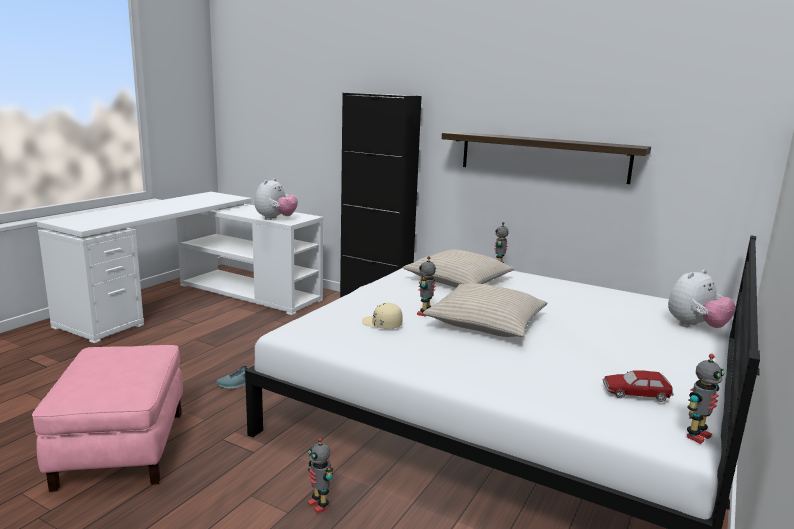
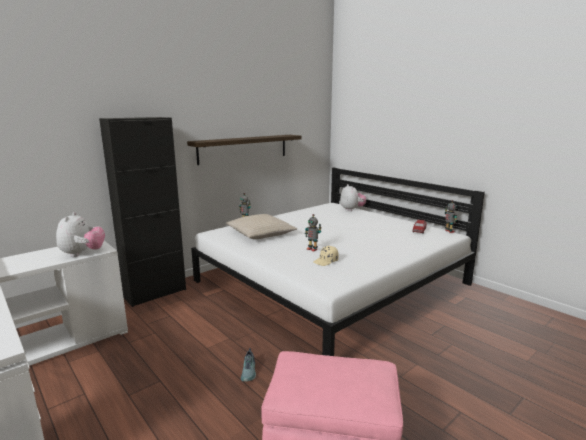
camera: 70 degrees left, 0 degrees up
(275, 219) = (82, 254): plush toy -> plush toy turned 45 degrees clockwise
(319, 505) = (411, 352): toy robot -> none
(486, 322) = (333, 239): beige pillow -> none

